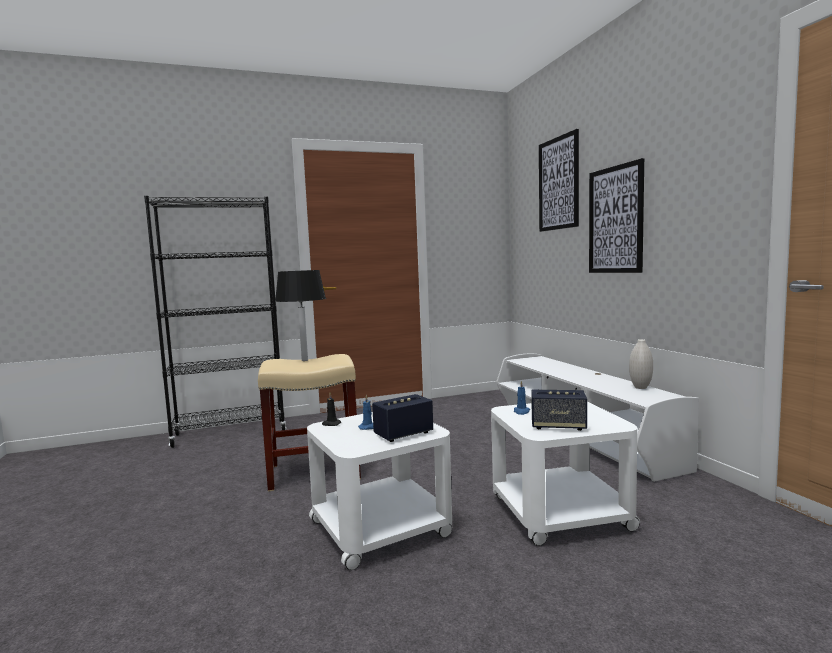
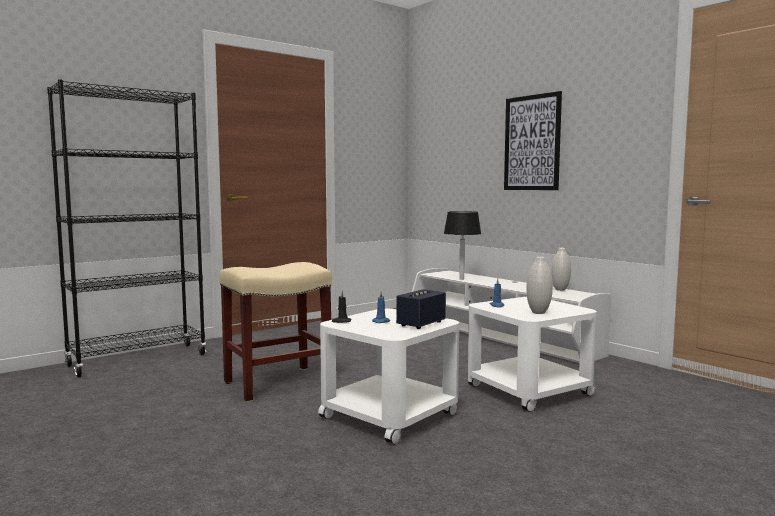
camera: 20 degrees left, 0 degrees up
(304, 360) = (271, 267): black table lamp -> black table lamp (461, 279)
(558, 183) = (470, 105): picture -> none
(558, 426) = (538, 312): speaker -> white vase

